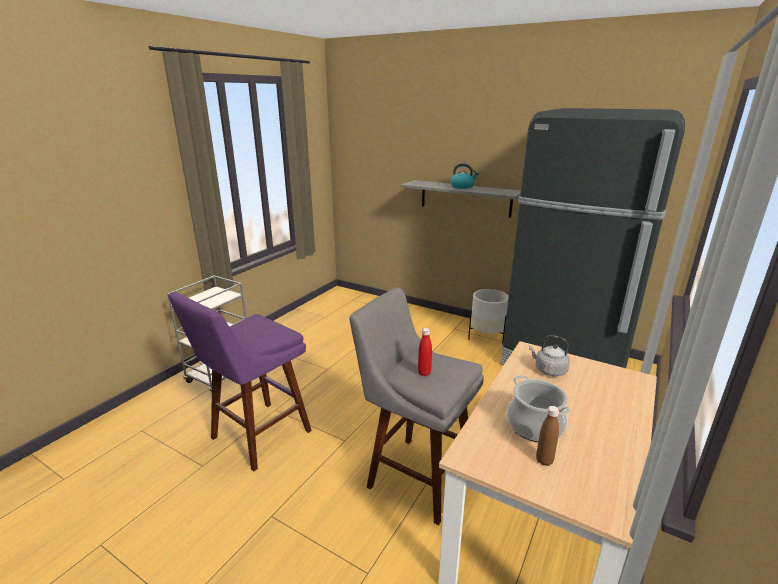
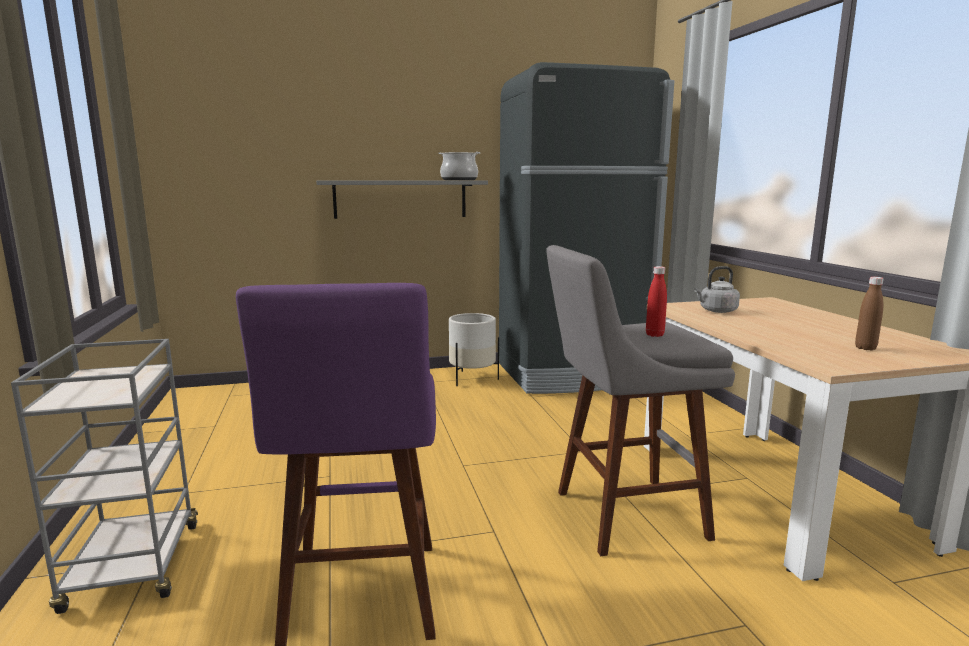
camera: 45 degrees left, 10 degrees down
(462, 186) = (403, 180): kettle -> none
(534, 426) = (805, 336): cooking pot -> cooking pot (459, 180)

